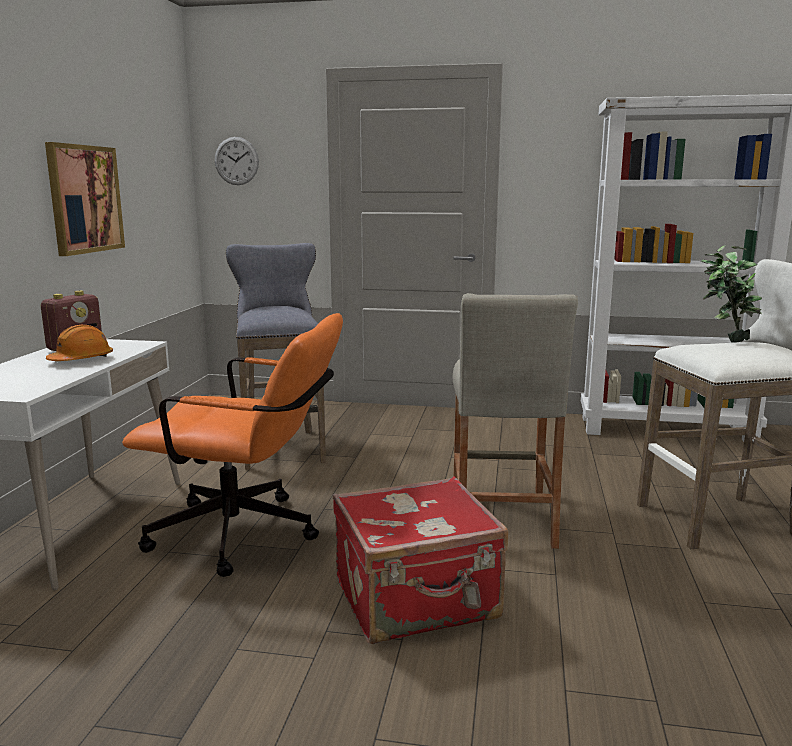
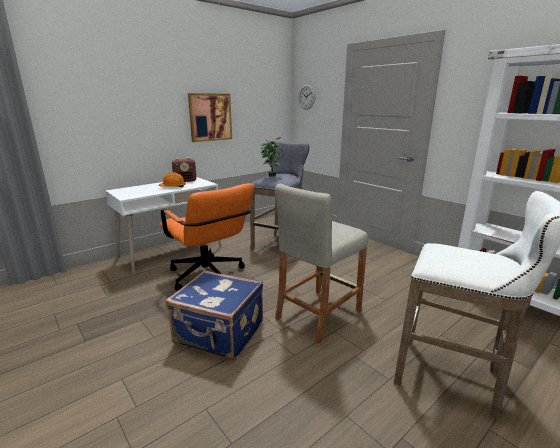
camera: 40 degrees right, 5 degrees up
(417, 601) = (219, 334): red suitcase -> blue suitcase
(725, 341) = (474, 249): potted plant -> potted plant (271, 176)

